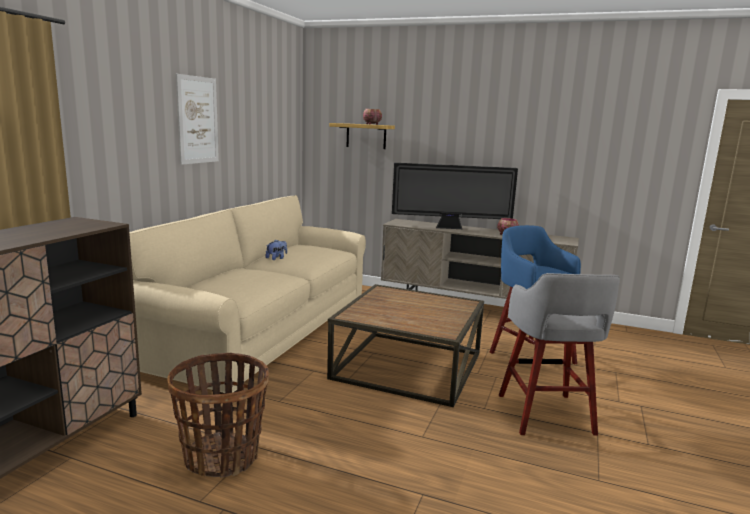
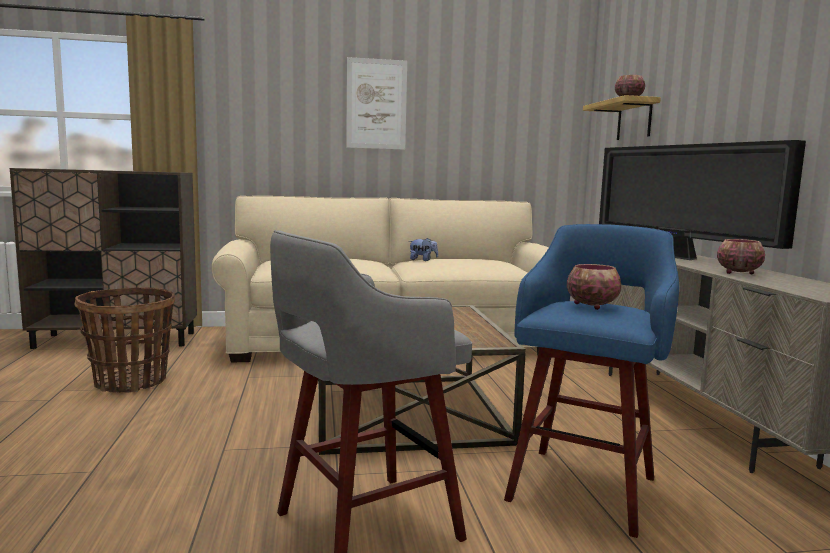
camera: 60 degrees right, 5 degrees down
(541, 270) = (592, 306): none -> bowl

